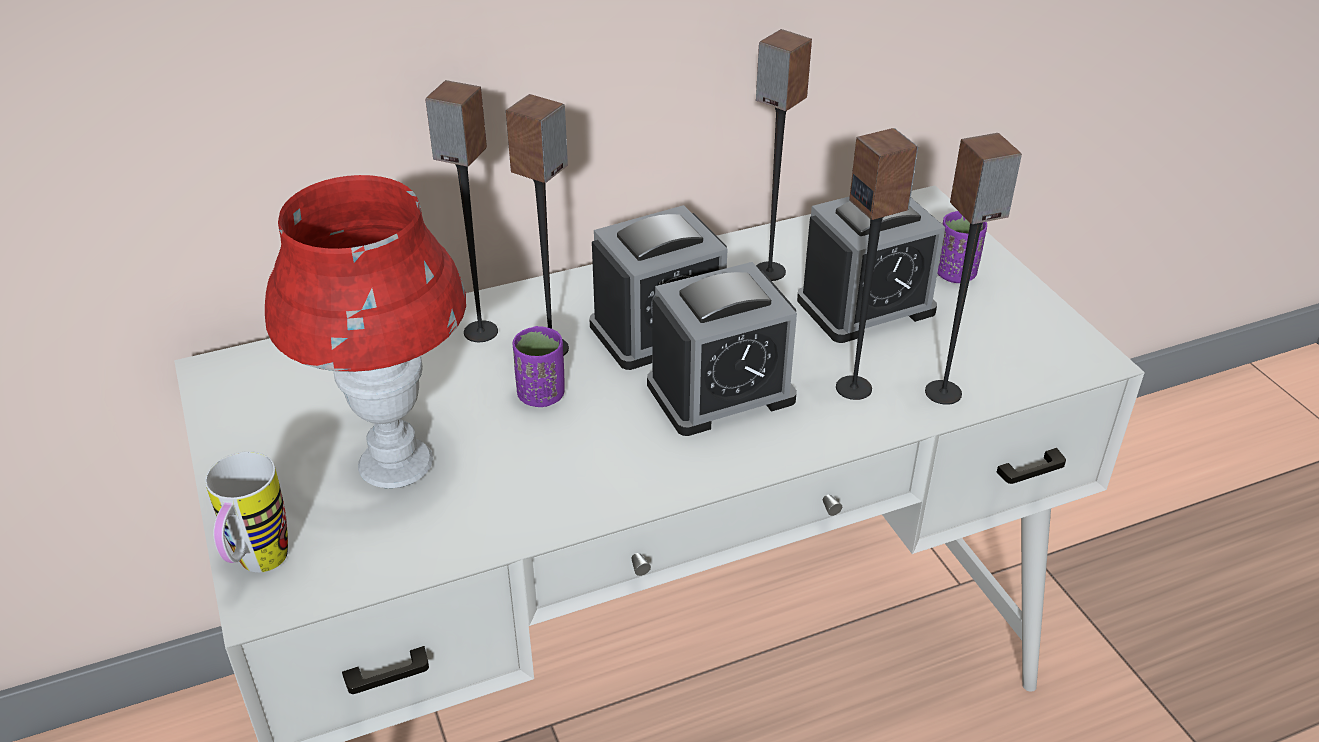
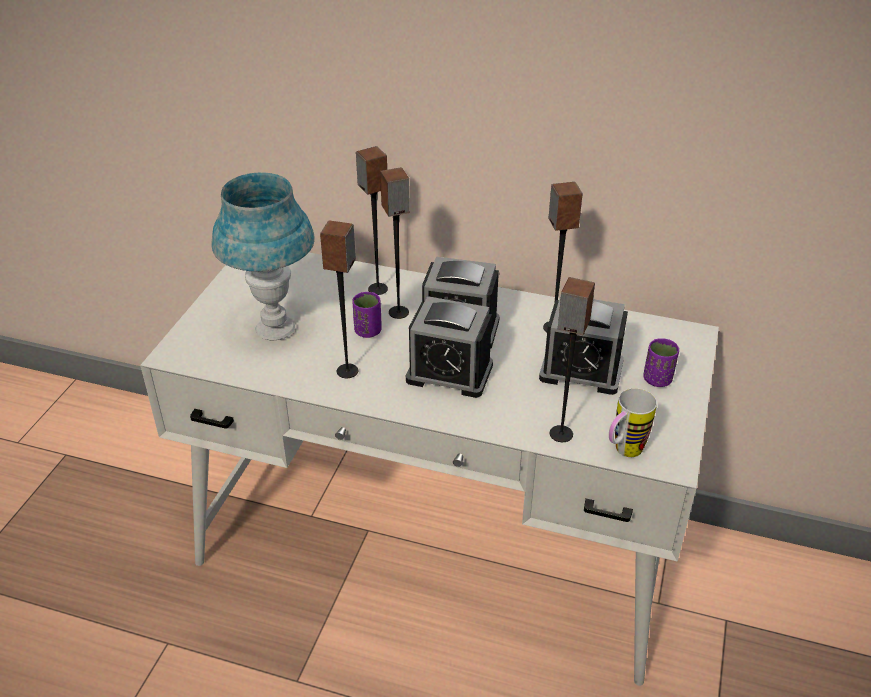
camera: 40 degrees right, 0 degrees up
(257, 567) = (182, 341): mug -> mug (623, 452)
(396, 464) = (275, 329): red table lamp -> blue table lamp
(854, 388) = (517, 406): speaker -> speaker (348, 371)

